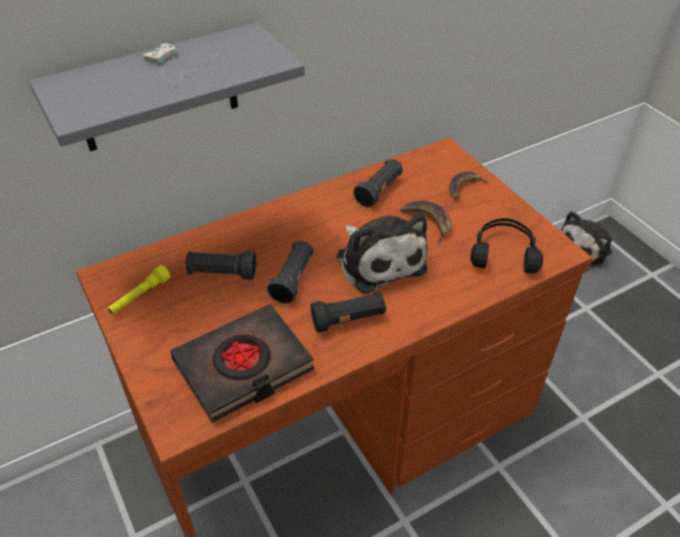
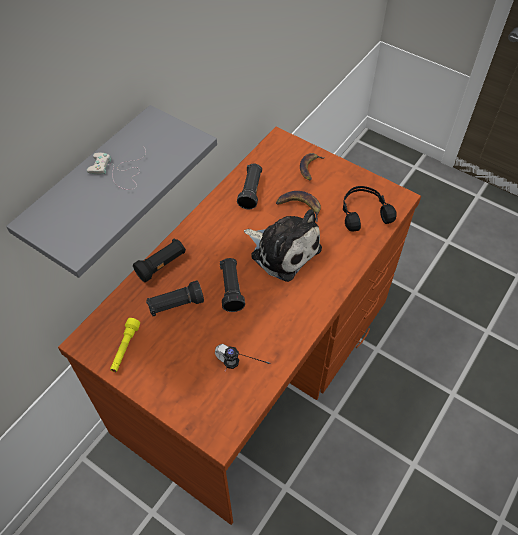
camera: 25 degrees left, 10 degrees up
(243, 367) = (237, 372): black book -> headphones
(348, 320) = (288, 306): black flashlight -> black flashlight (162, 265)
(586, 248) = (363, 161): plush toy -> none

